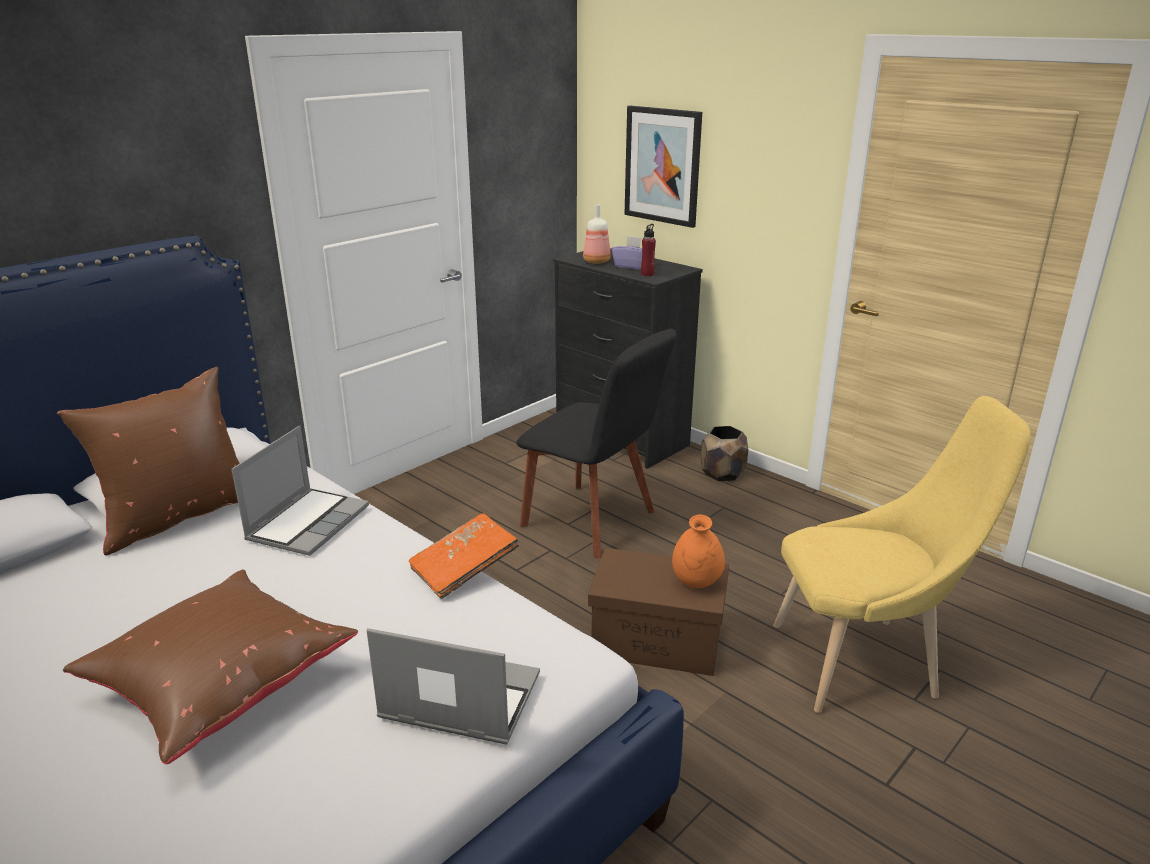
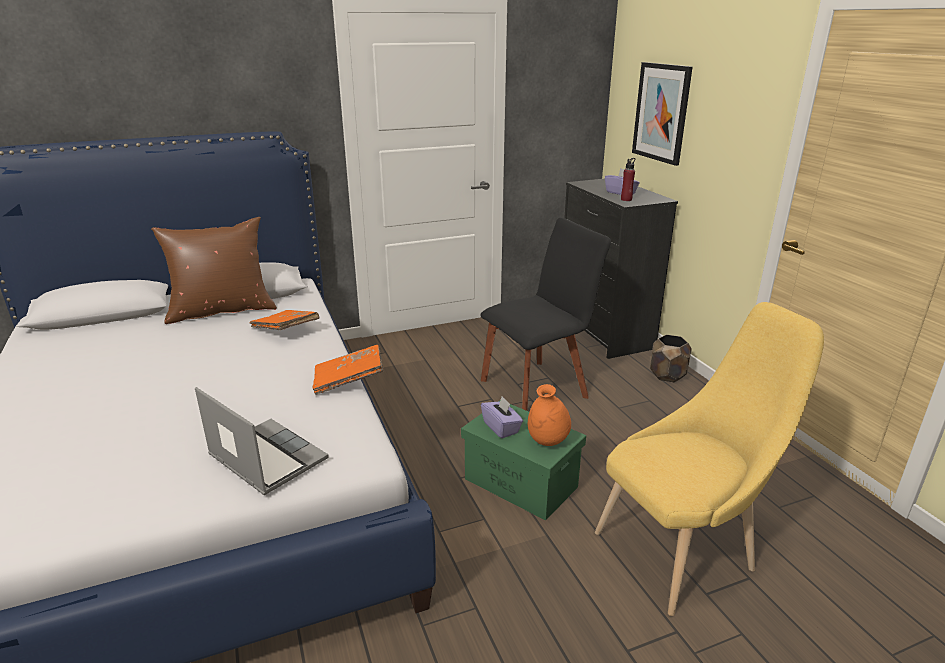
camera: 25 degrees right, 0 degrees up
(219, 685) = (149, 409): brown pillow -> none
(308, 523) = (285, 330): laptop -> orange book
(594, 521) = (538, 386): black chair -> black chair turned 90 degrees counterclockwise
(596, 262) = (596, 187): bottle -> none
(634, 581) = (501, 428): none -> purple tissue box
(658, 641) = (522, 483): brown storage box -> green storage box
(864, 662) = (682, 549): yellow chair -> yellow chair turned 45 degrees counterclockwise

